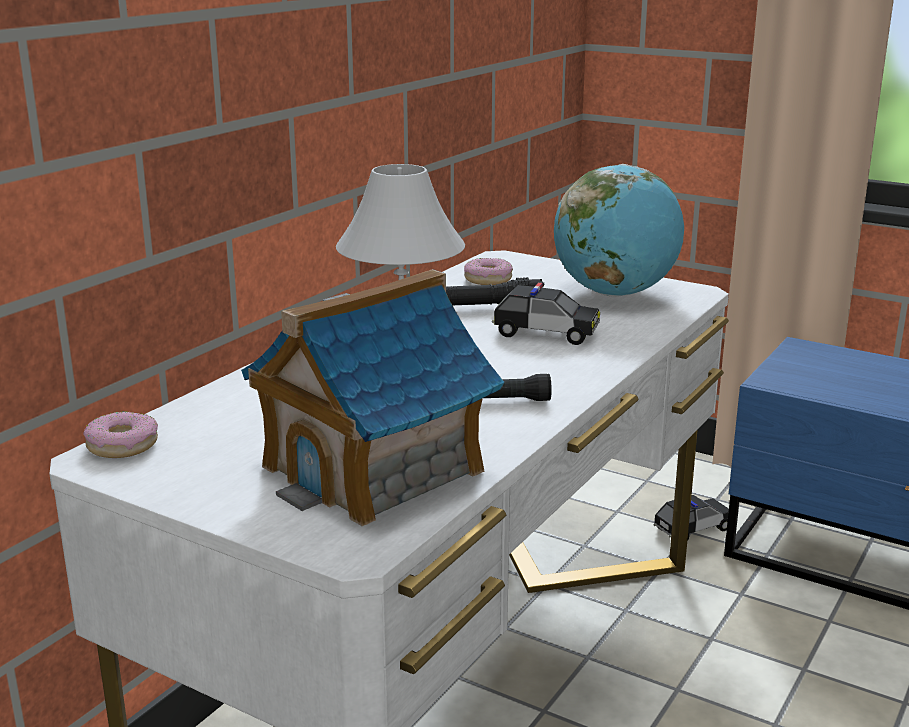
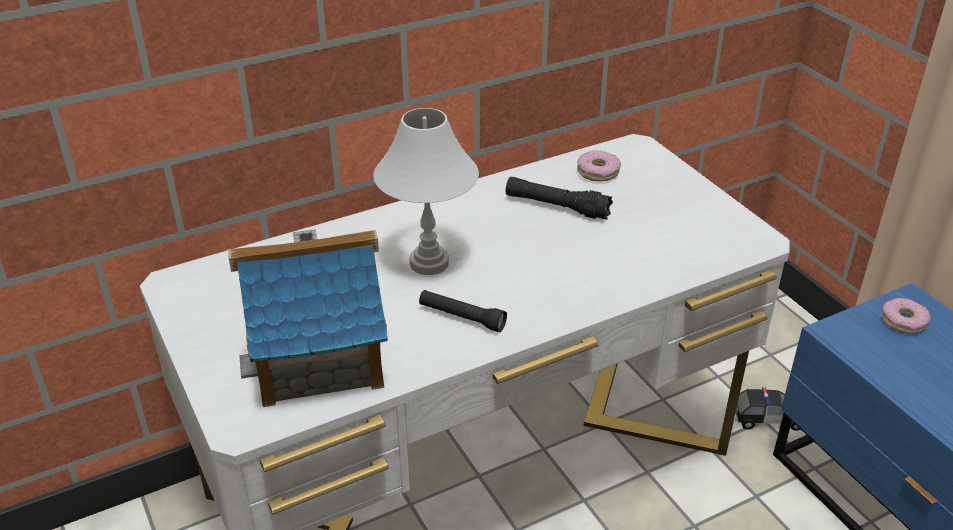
camera: 30 degrees right, 15 degrees up
(122, 445) = (196, 275): donut -> donut (903, 321)
(545, 333) = (576, 253): toy car -> none
(615, 293) = (685, 222): globe -> none

